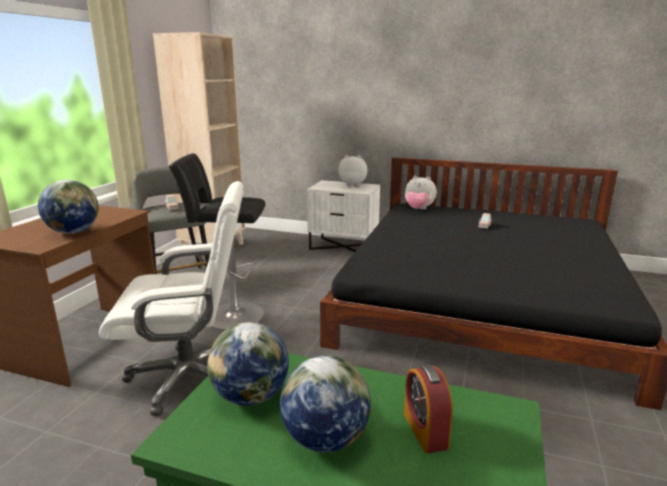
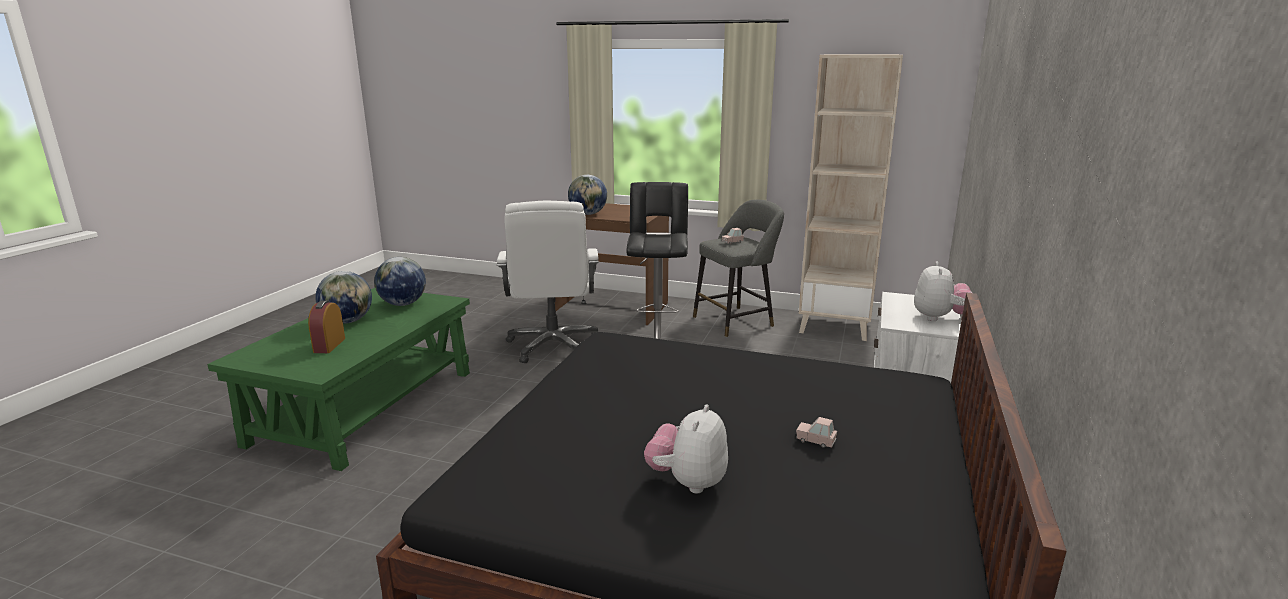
camera: 90 degrees right, 0 degrees up
(418, 209) = (901, 390): plush toy -> plush toy (688, 482)
(425, 430) = (329, 345): alarm clock -> alarm clock turned 75 degrees counterclockwise

